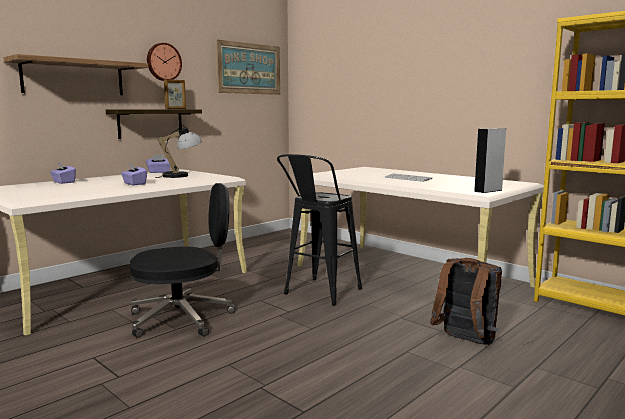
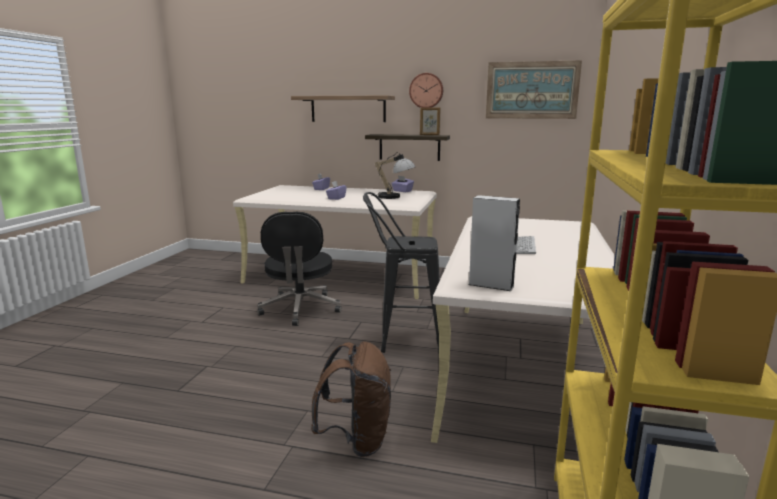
camera: 60 degrees right, 5 degrees up
(183, 318) = (300, 309): black office chair -> black office chair turned 45 degrees clockwise

